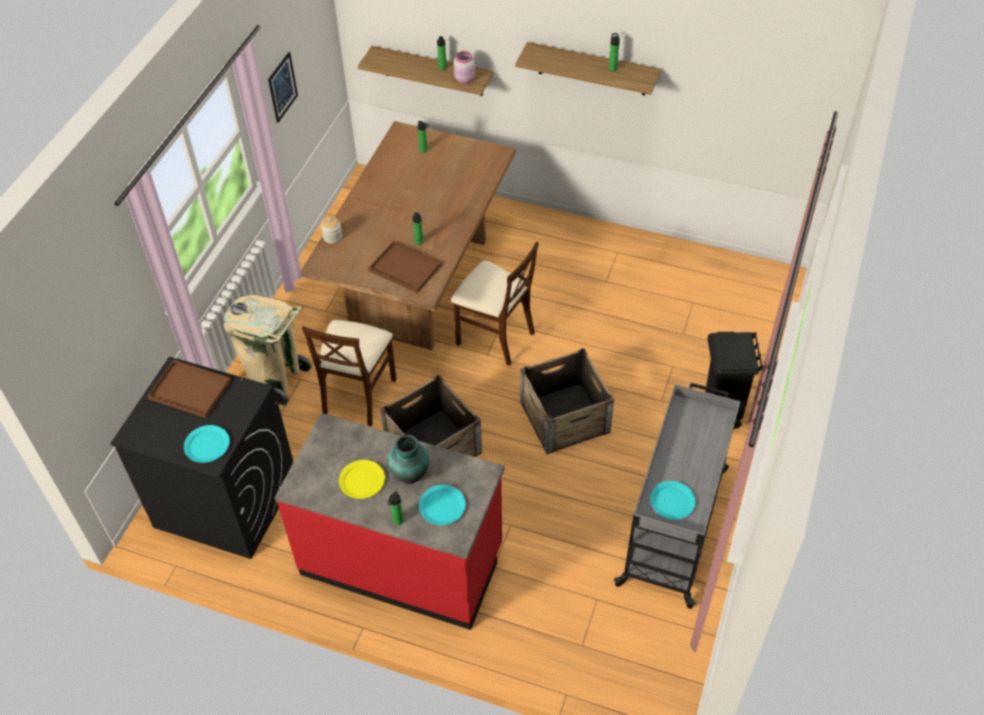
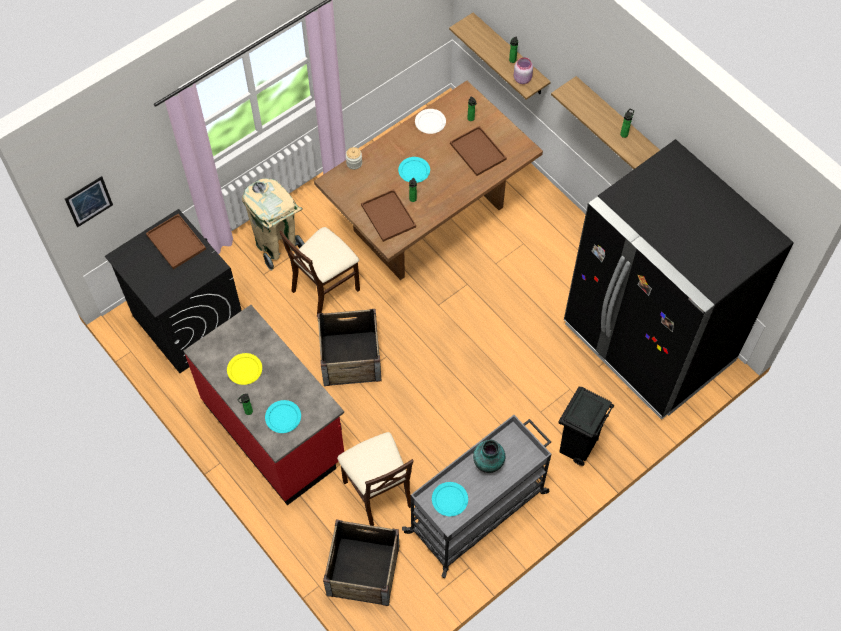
camera: 30 degrees right, 10 degrees up
(207, 445) = (162, 290): turquoise plate -> turquoise plate (414, 171)
(282, 87) = (369, 29): picture -> picture (89, 201)
(385, 169) = (430, 122): none -> white plate
(410, 474) = (278, 382): vase -> vase (488, 463)
(451, 174) = (476, 151): none -> brown tray
(495, 337) = (453, 293): beige chair -> beige chair (378, 492)
(564, 417) = (459, 386): crate -> crate (363, 571)
(711, 292) = (648, 343): none -> black fridge

